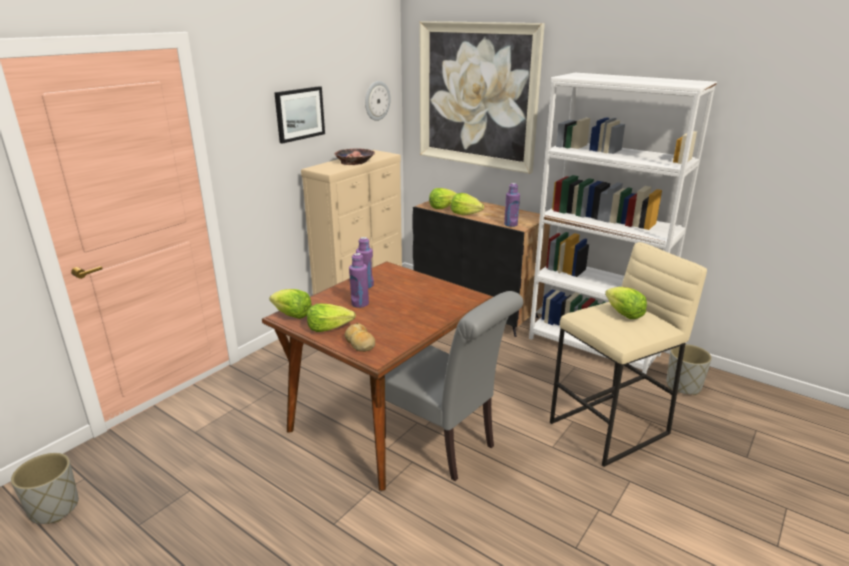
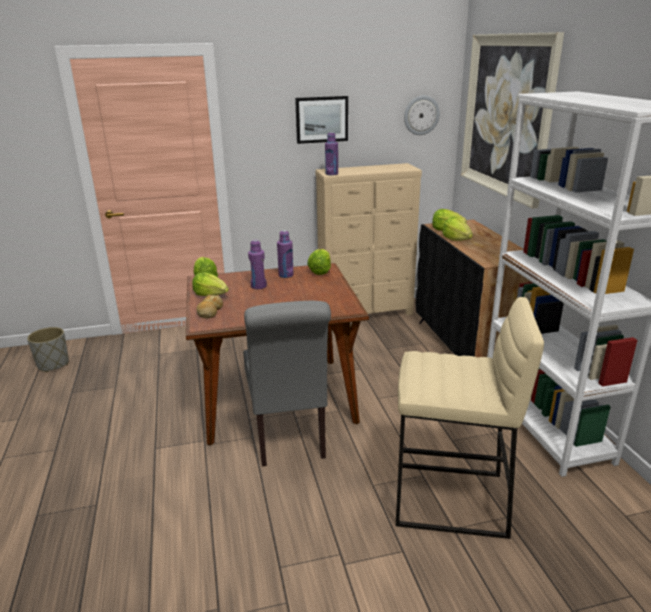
camera: 40 degrees right, 0 degrees up
(354, 161) = (368, 170): bowl -> none
(510, 224) = (483, 258): purple bottle -> purple bottle (331, 174)
(623, 314) = (455, 369): lettuce -> lettuce (320, 271)
(683, 386) = (600, 506): grey planter -> none

